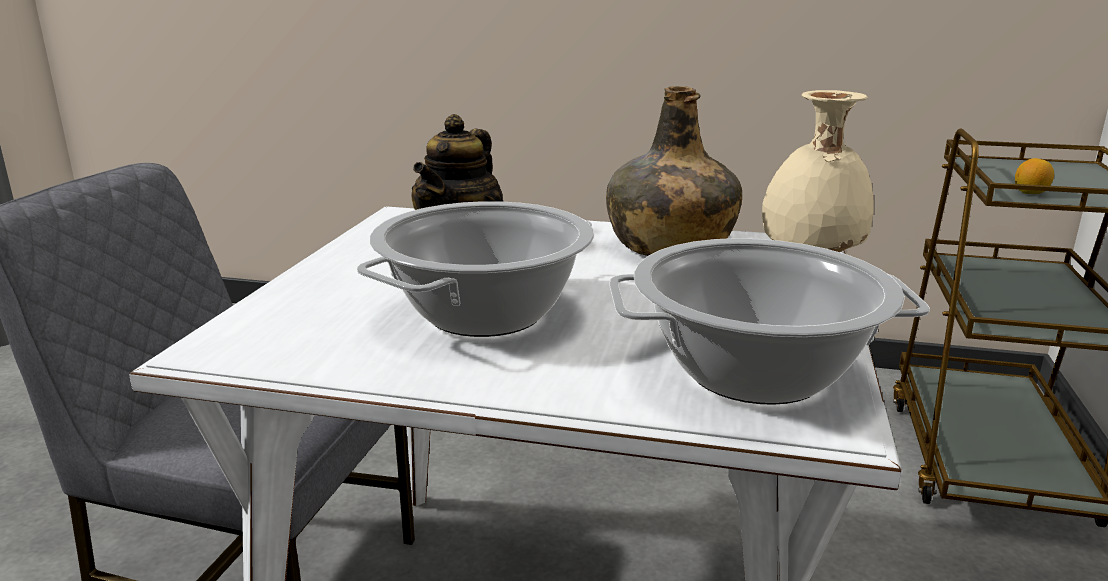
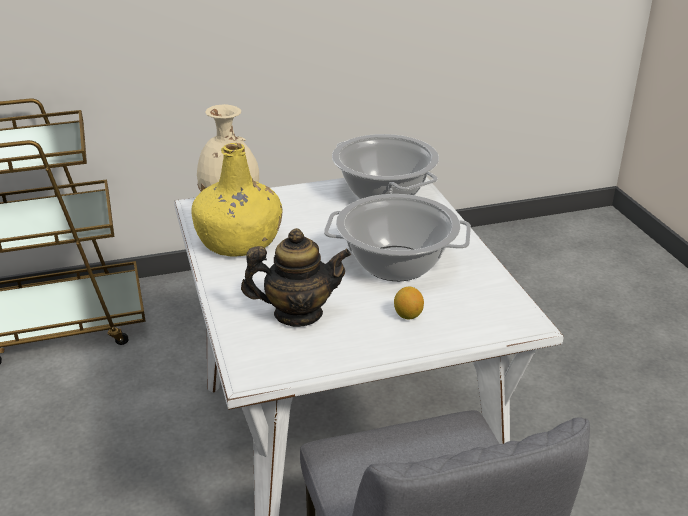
camera: 120 degrees left, 10 degrees up
(669, 246) = (239, 241): green bottle -> yellow bottle
(1030, 193) = (54, 151): lemon -> lemon (407, 315)

